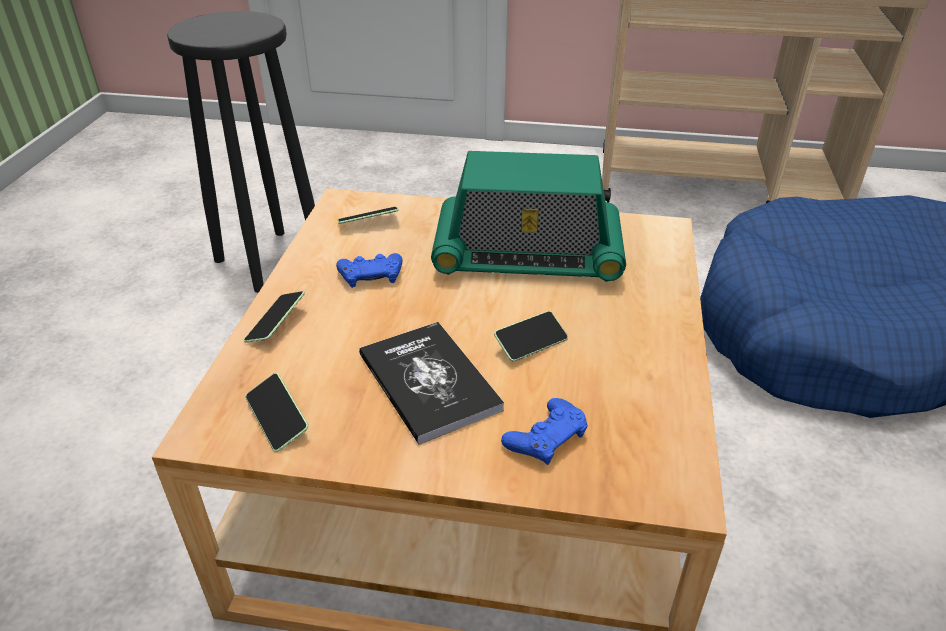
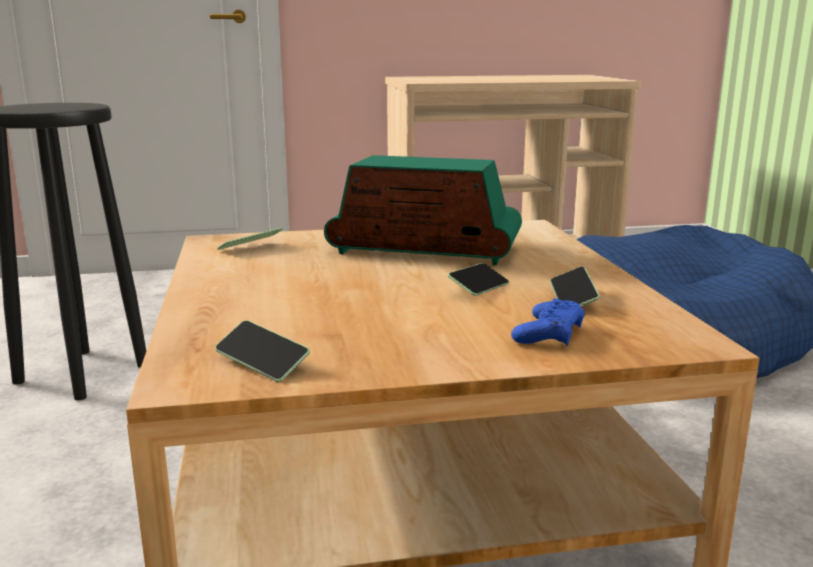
camera: 20 degrees left, 20 degrees down
(276, 325) = (205, 310): phone -> phone (572, 299)
(371, 275) = (282, 273): blue game controller -> none
(429, 382) = (403, 320): book -> none
(527, 256) = (425, 248): radio -> radio turned 150 degrees counterclockwise

